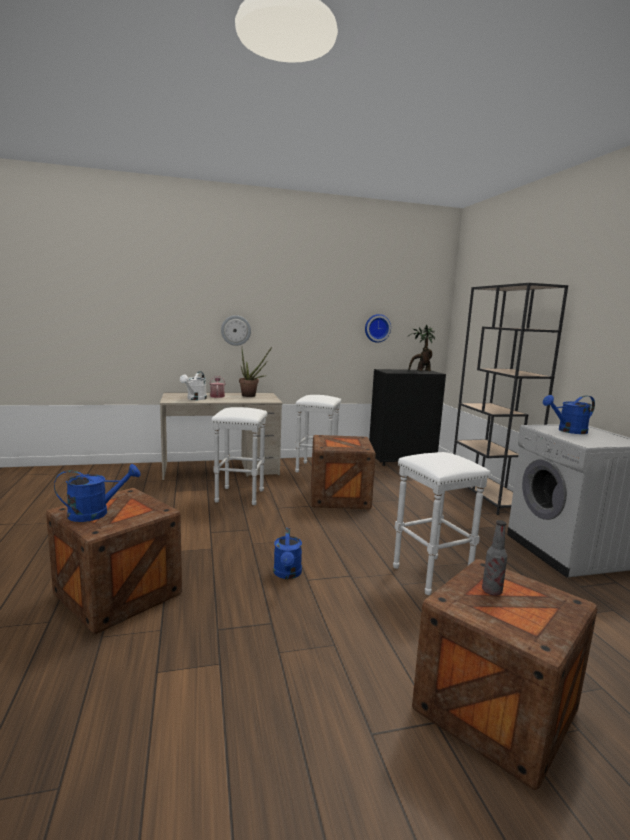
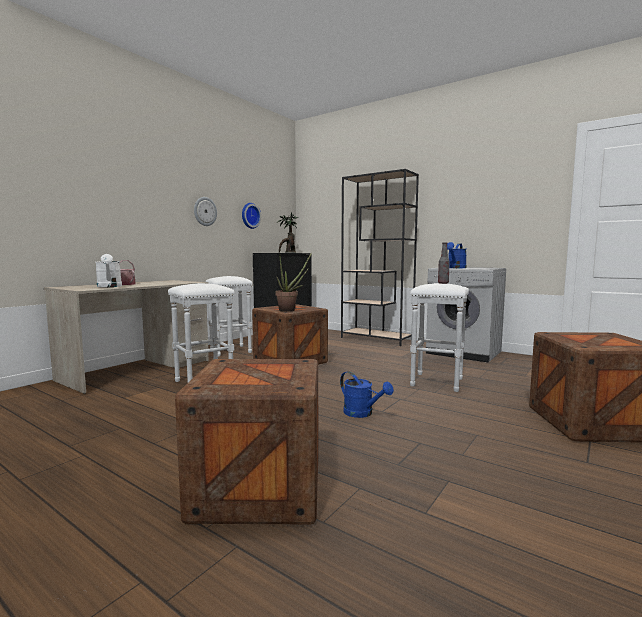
camera: 40 degrees left, 5 degrees down
(96, 513) = (249, 379): blue watering can -> none
(236, 330) = (126, 211): wall clock -> wall clock (205, 211)
(251, 396) = (161, 282): potted plant -> potted plant (290, 310)
(491, 591) = (583, 339): bottle -> bottle (443, 283)

